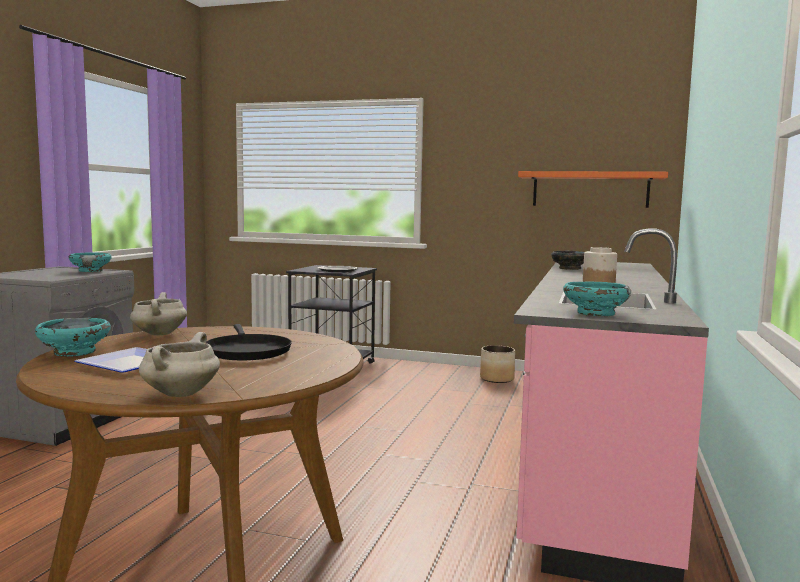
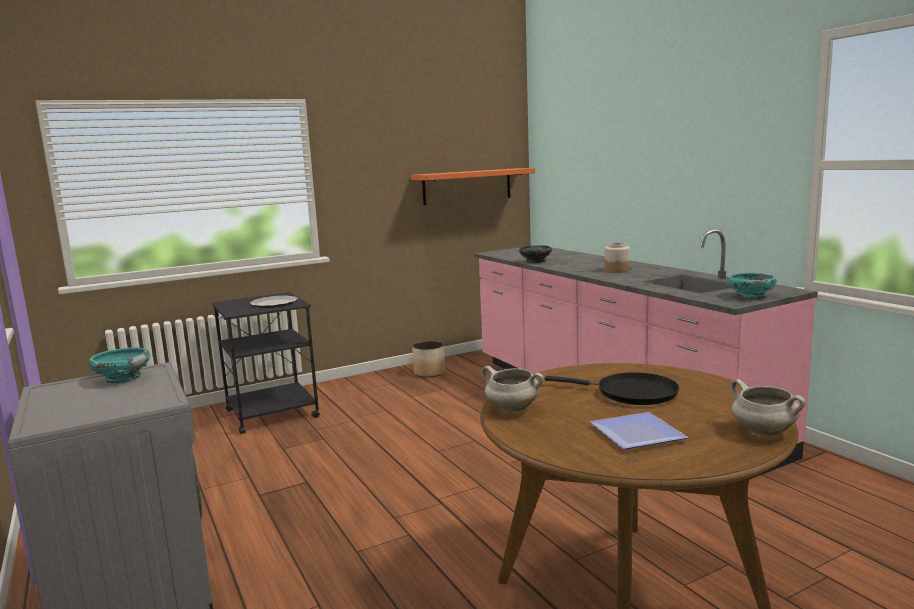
camera: 45 degrees left, 5 degrees up
(74, 352) = (557, 448): turquoise bowl -> none

